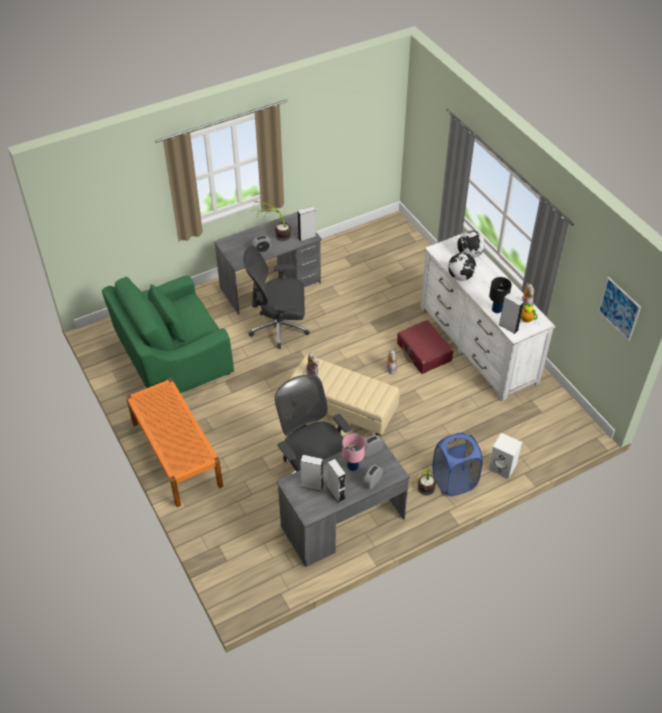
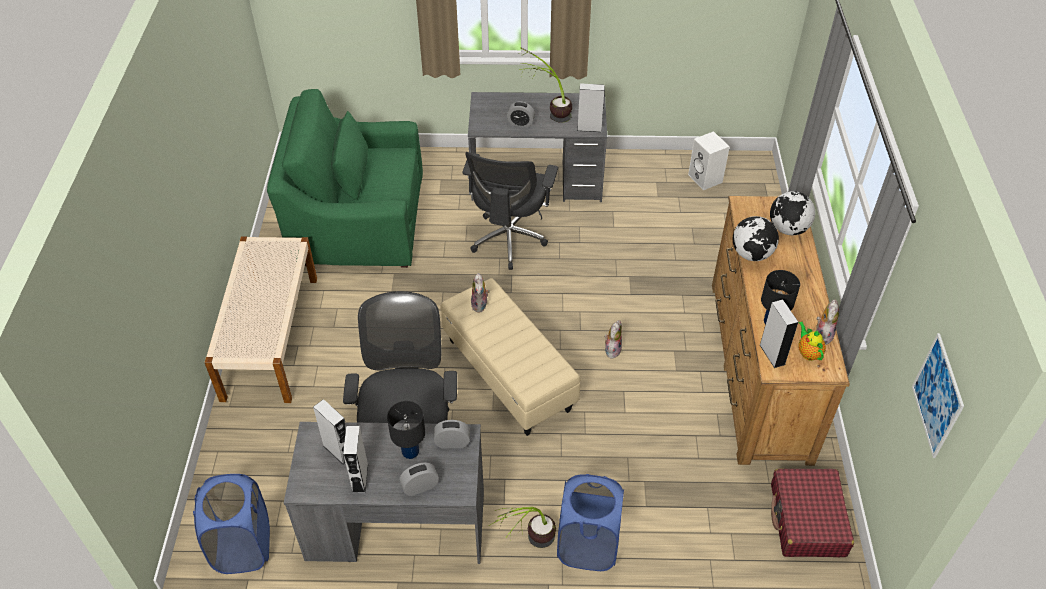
camera: 30 degrees right, 0 degrees up
(176, 454) = (270, 337): orange bench -> beige bench
(262, 578) = (243, 547): none -> blue laundry basket
(280, 328) = (508, 238): office chair -> office chair turned 105 degrees counterclockwise
(353, 467) = (411, 453): pink table lamp -> black table lamp
(424, 352) = (674, 347): red suitcase -> red suitcase (807, 520)
(477, 344) = (759, 369): white dresser -> brown dresser
(503, 467) = (673, 562): white speaker -> white speaker (706, 179)

